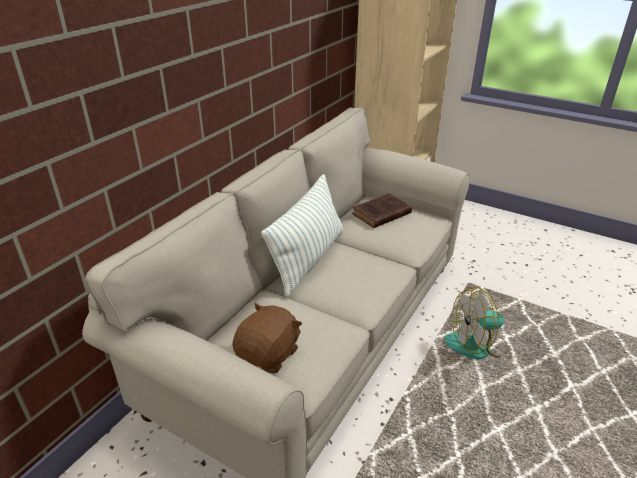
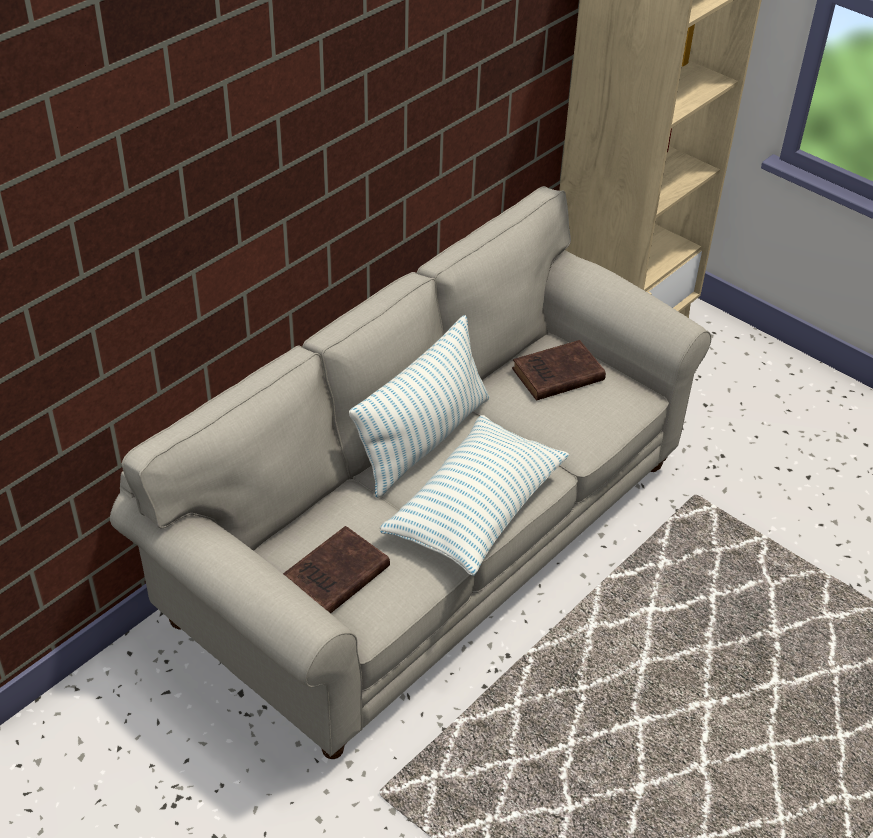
camera: 10 degrees right, 10 degrees up
(269, 354) = (334, 577): brown plush toy -> brown book
(357, 295) = (475, 510): none -> pillow
(477, 345) = (664, 599): fan -> none

